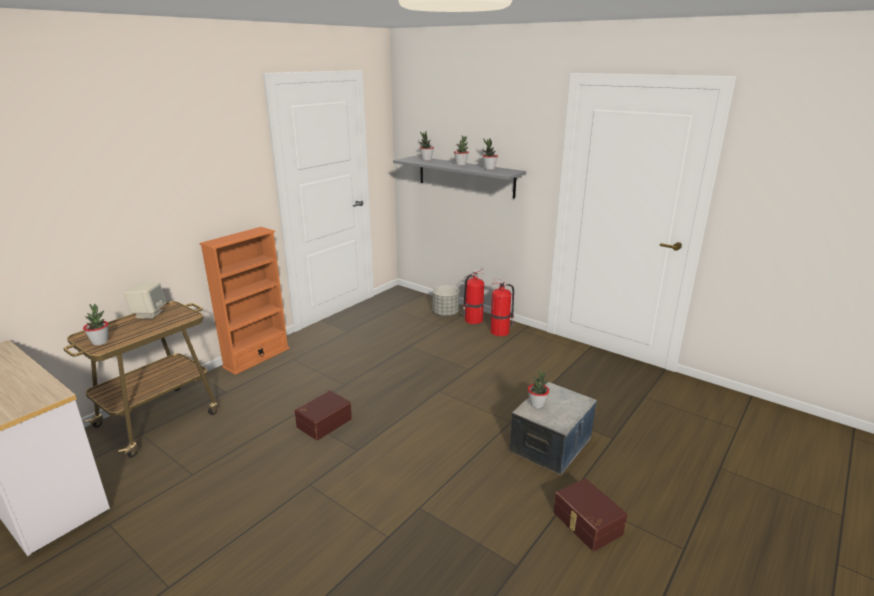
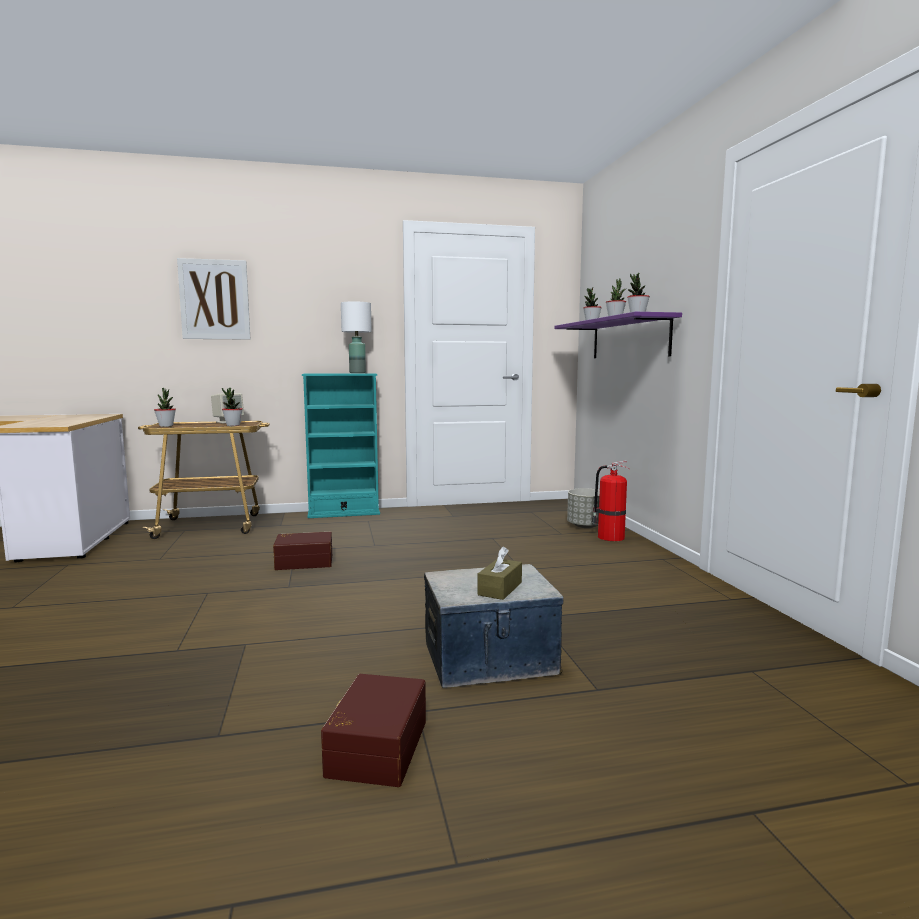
camera: 40 degrees right, 15 degrees down
(92, 184) = (214, 299): none -> picture
(251, 231) = (357, 373): none -> white table lamp
(256, 358) = (344, 513): orange bookcase -> turquoise bookcase
(465, 176) = (629, 338): grey shelf -> purple shelf
(500, 332) = (628, 553): fire extinguisher -> none
(537, 404) = (468, 575): potted plant -> potted plant (233, 425)
(567, 408) = (500, 589): none -> brown tissue box

